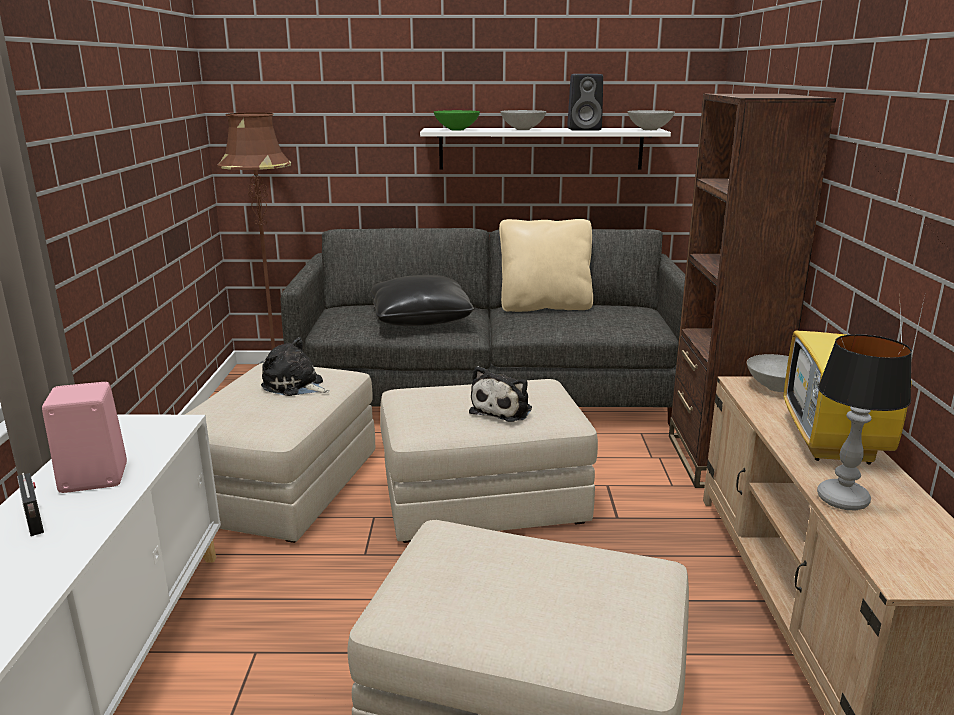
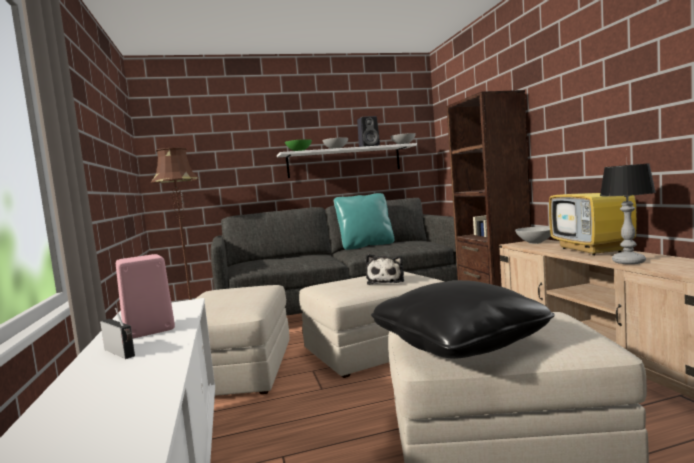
camera: 15 degrees left, 15 degrees down
(295, 386) = (240, 294): plush toy -> none
(420, 319) = (297, 259): black pillow -> black pillow (459, 342)
(545, 306) = (366, 246): beige pillow -> turquoise pillow

